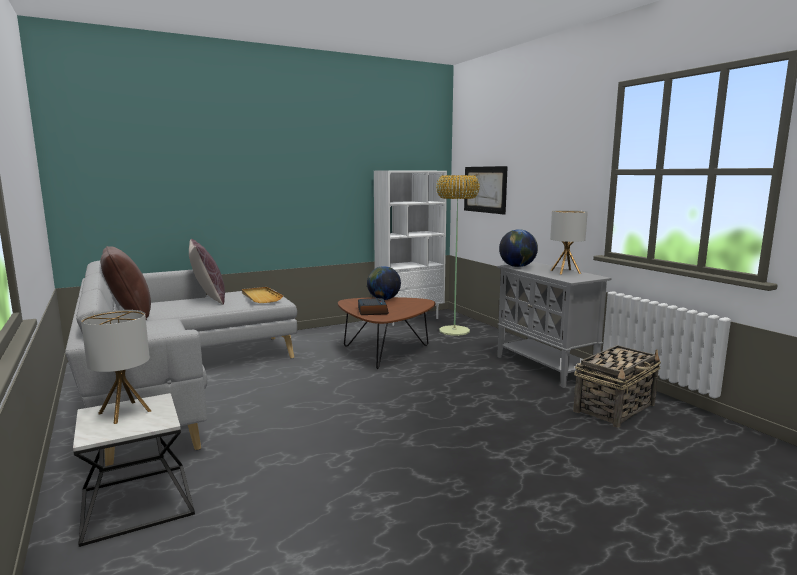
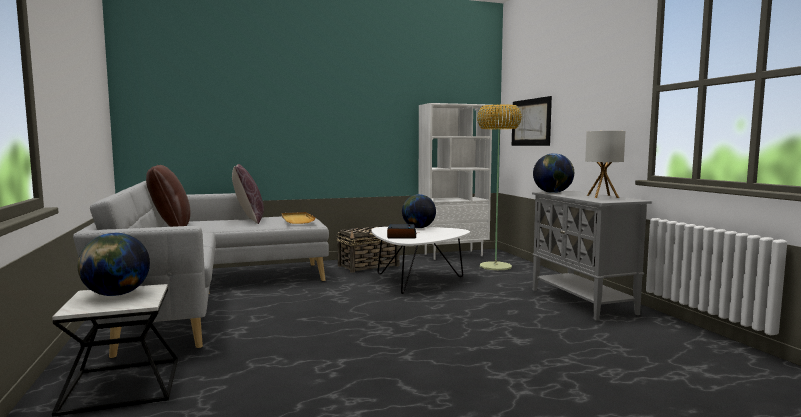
camera: 10 degrees right, 5 degrees down
(124, 412) = (116, 294): table lamp -> globe
(385, 352) = (417, 281): brown coffee table -> white coffee table
(615, 407) = (650, 341): basket -> basket (369, 266)

